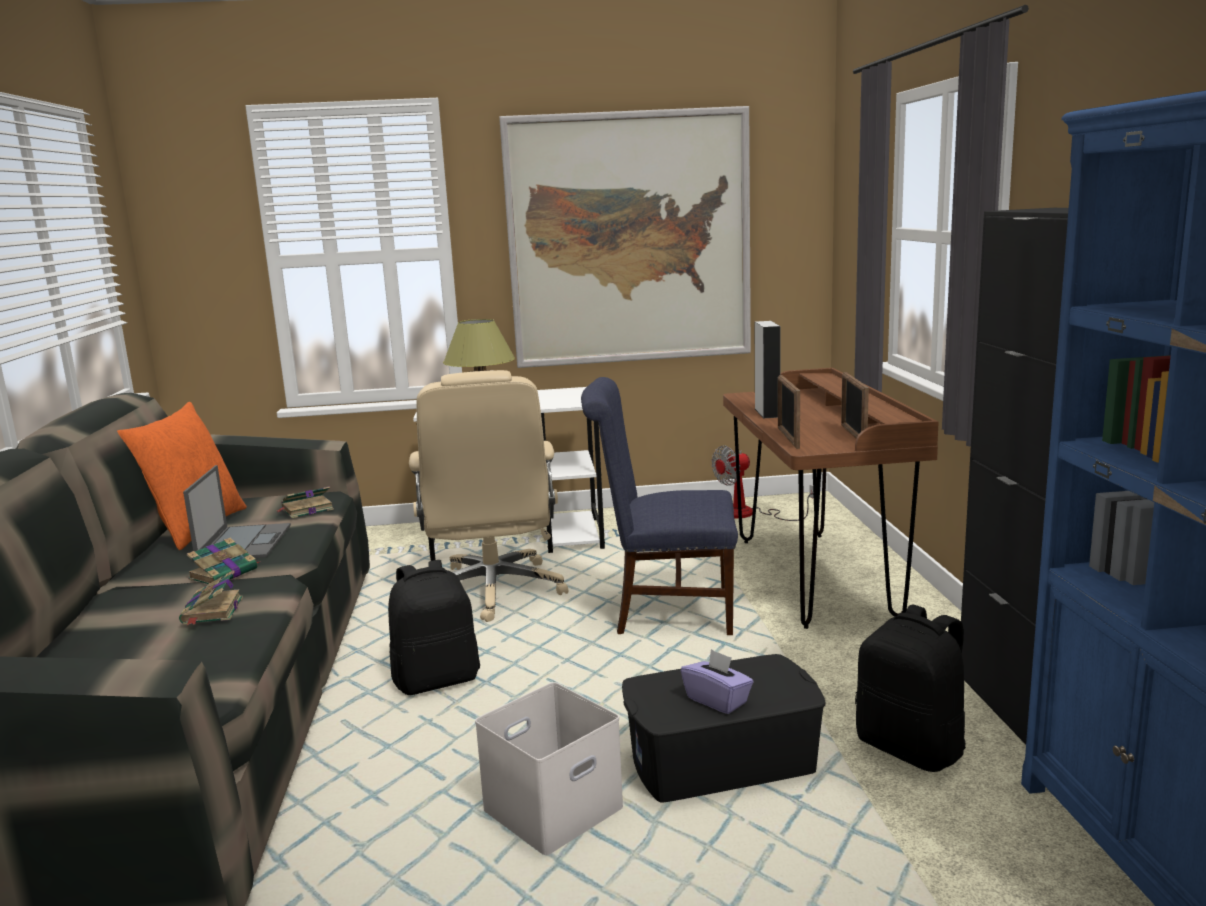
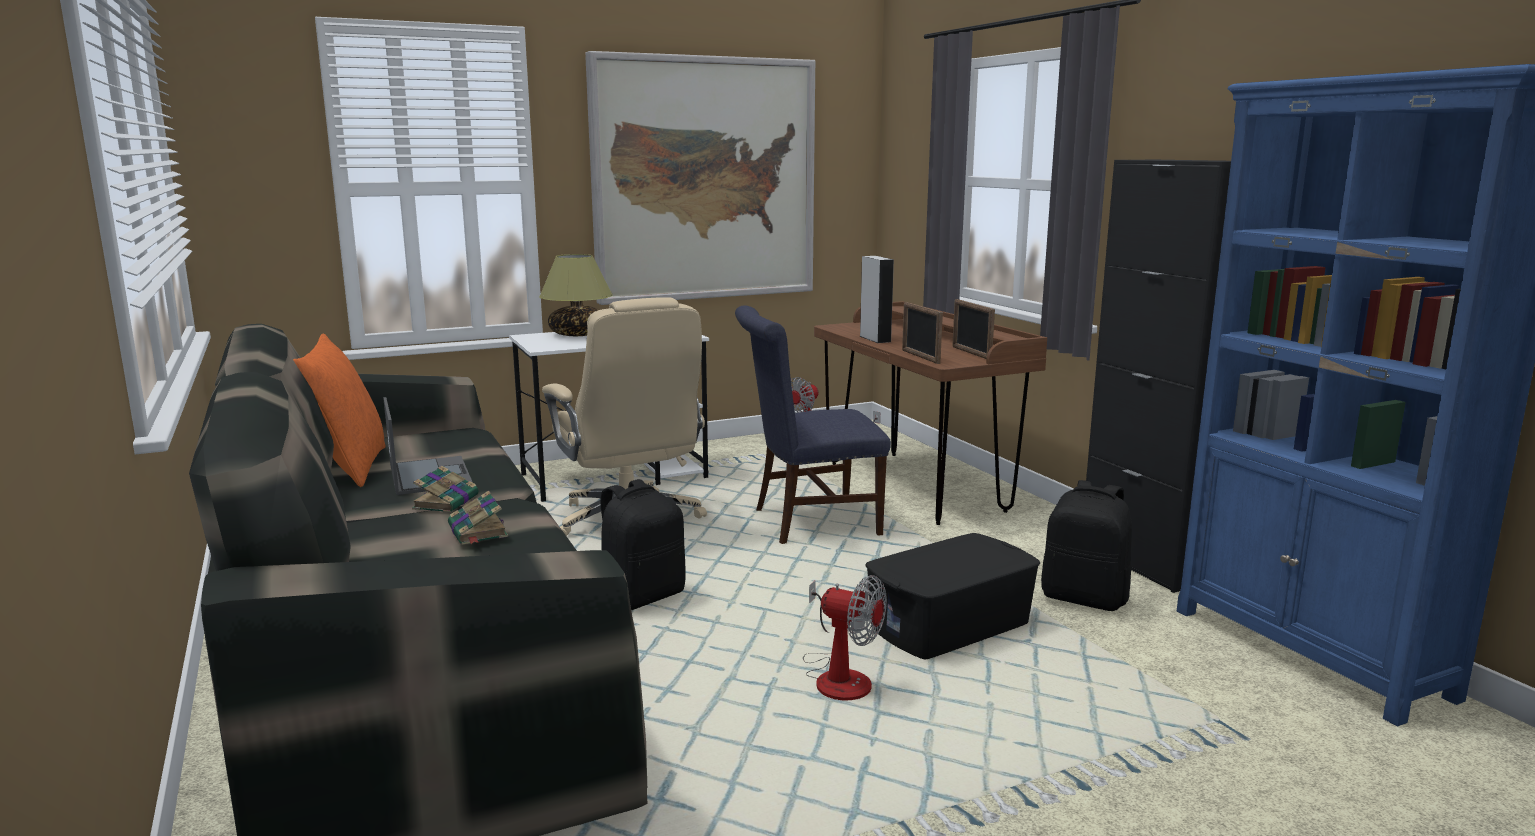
camera: 20 degrees left, 0 degrees up
(306, 510) = (460, 444): book -> none
(553, 808) = (838, 676): white storage box -> fan
(717, 700) = (957, 568): purple tissue box -> none

